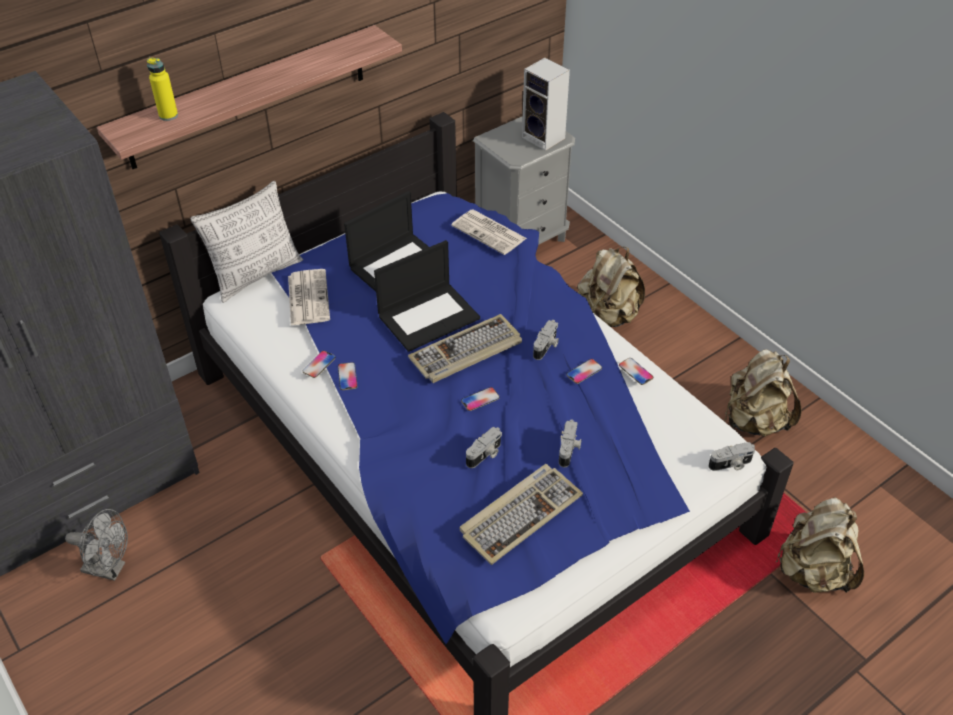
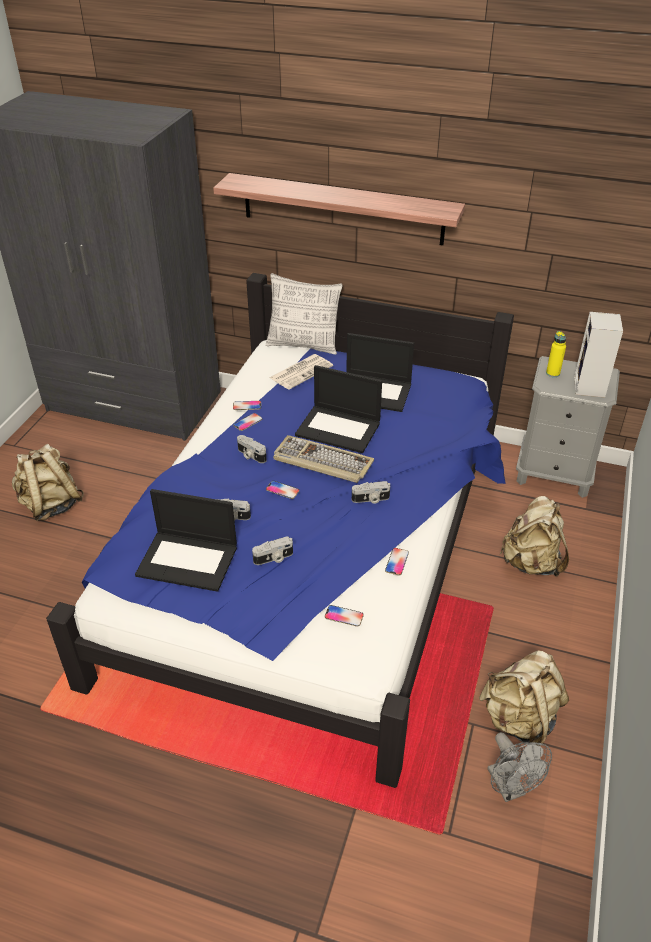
camera: 55 degrees right, 5 degrees down
(110, 569) = (89, 446): grey fan -> grey fan (510, 788)
(168, 115) = (266, 185): yellow bottle -> yellow bottle (553, 373)
(490, 232) = (459, 417): newspaper -> none
(520, 514) = (189, 560): keyboard -> laptop
(584, 371) = (365, 531): phone -> phone (344, 616)
(731, 464) = (352, 670): camera -> camera (250, 455)
(813, 571) = (384, 843): beige backpack -> beige backpack (51, 505)

